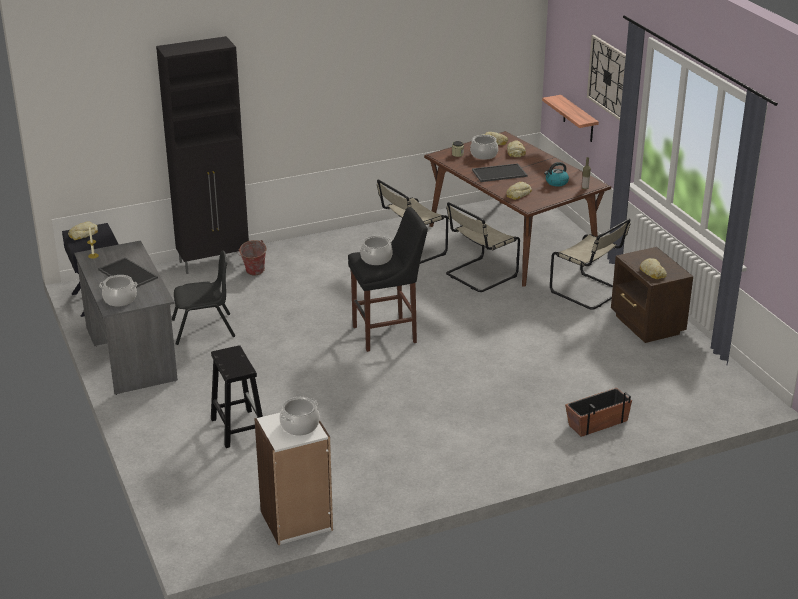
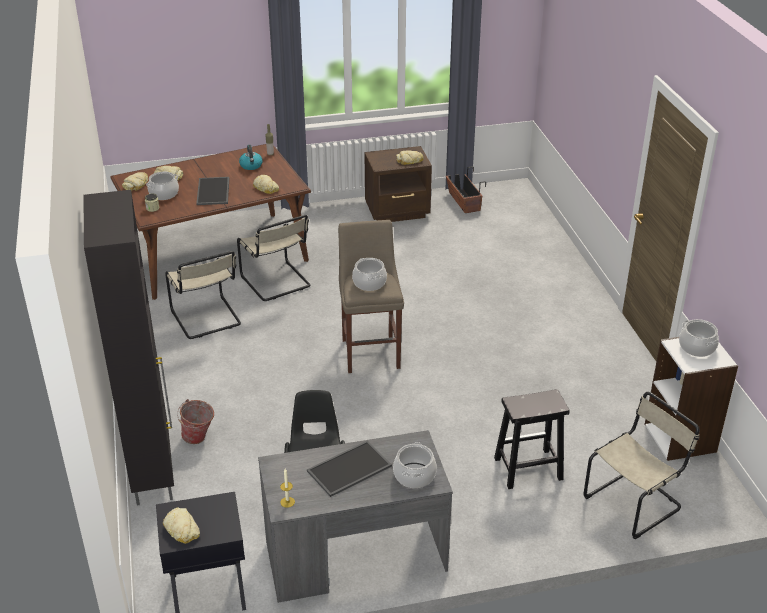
camera: 80 degrees left, 5 degrees up
(388, 334) = (370, 351): black stool -> beige stool
(578, 119) = (179, 115): shelf -> none
(589, 292) = (333, 229): beige chair -> beige chair (635, 502)
(597, 422) = (539, 259): planter -> planter (463, 201)
(608, 77) = (224, 50): wall clock -> none

